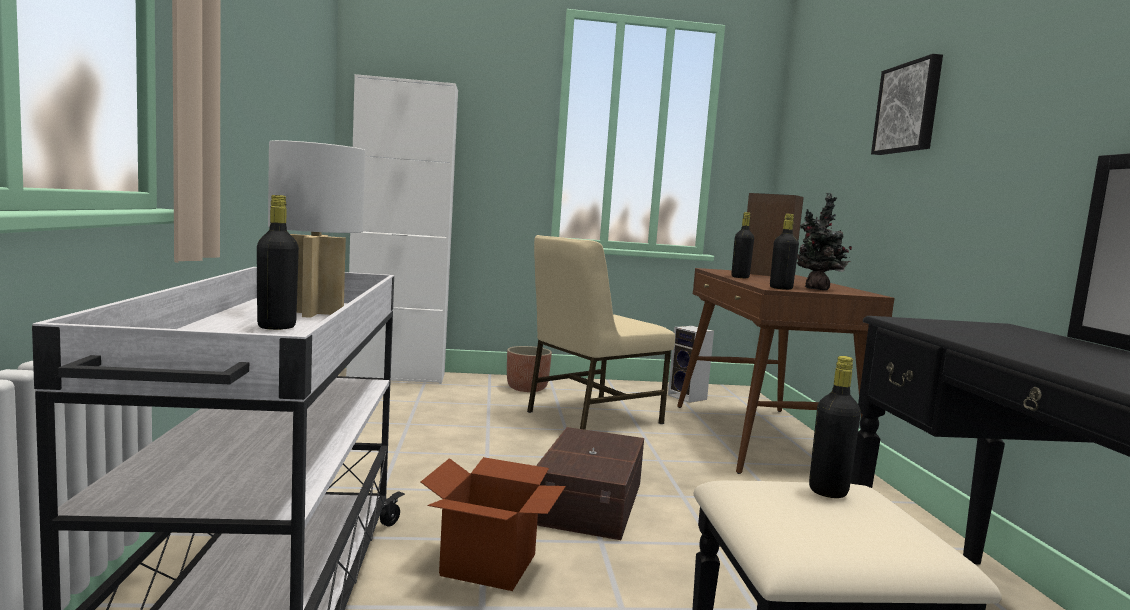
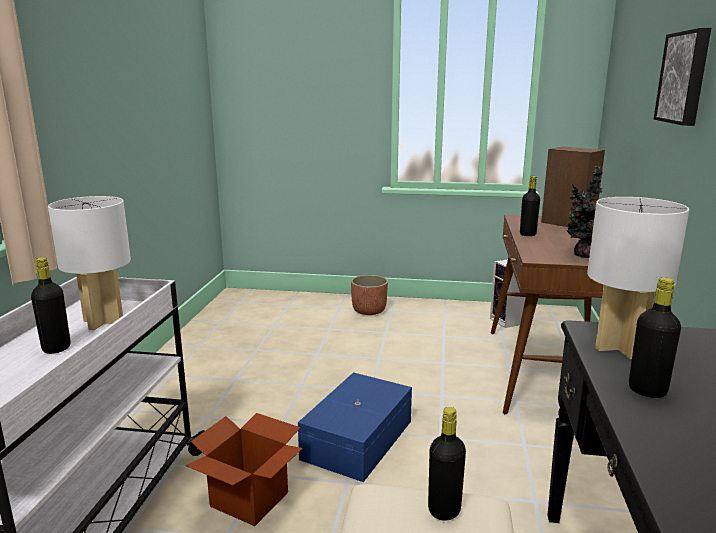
camera: 15 degrees right, 10 degrees up
(397, 376) = (271, 298): white cabinet -> none
(591, 417) = (407, 344): beige chair -> none
(591, 502) = (360, 439): brown storage box -> blue storage box
(781, 288) = (544, 258): black bottle -> black bottle (647, 390)
(947, 328) = (620, 348): none -> white table lamp

